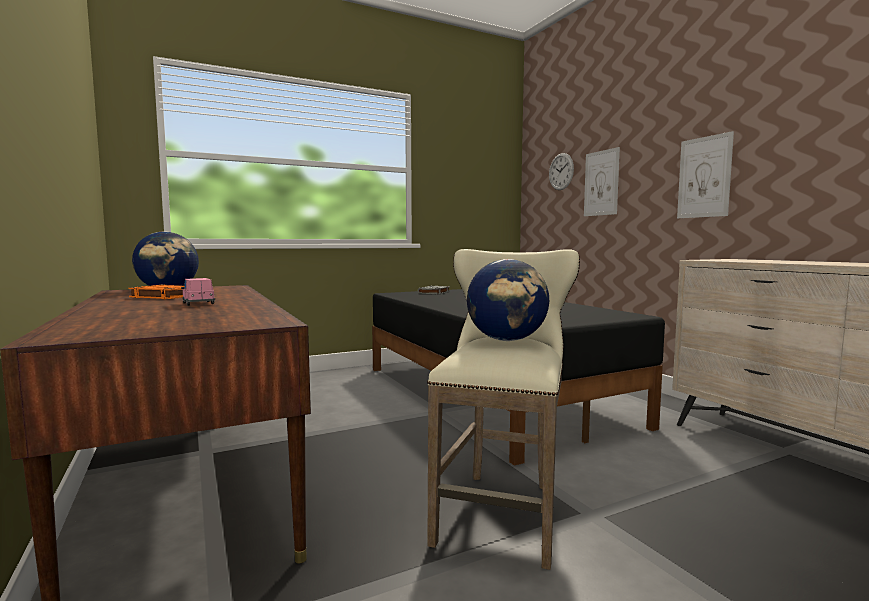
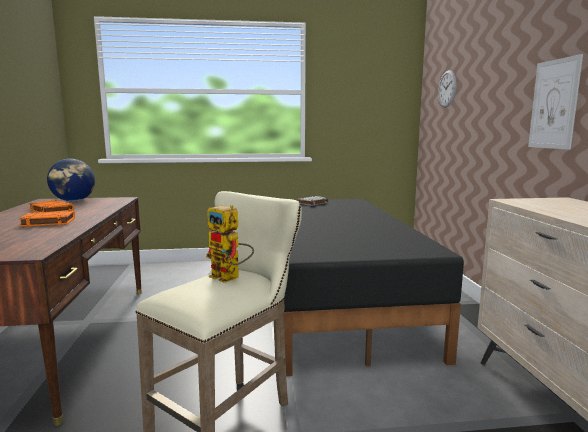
camera: 20 degrees right, 5 degrees up
(198, 303) = (47, 222): pink toy car -> orange book
(507, 340) = (230, 278): globe -> toy robot
(601, 183) = (474, 103): picture -> none

